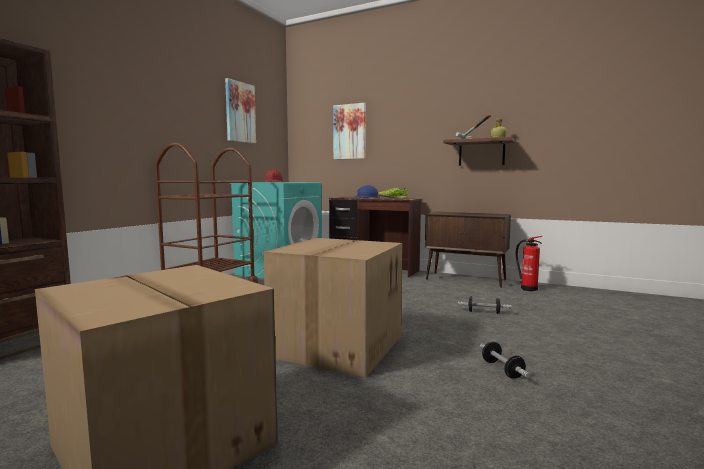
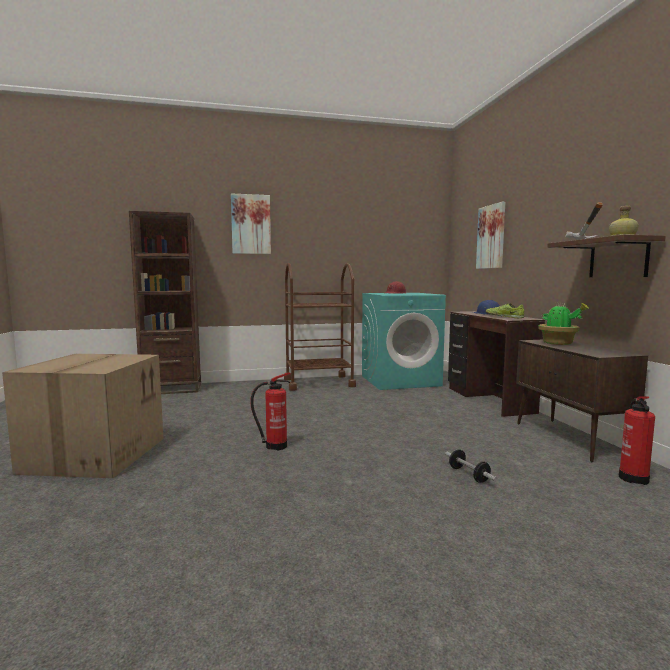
camera: 50 degrees right, 0 degrees up
(240, 112) = (381, 228): picture -> picture (251, 224)
(337, 345) = (274, 446): cardboard box -> fire extinguisher
(453, 213) = (559, 343): none -> potted plant
(502, 370) = (314, 520): dumbbell -> none

